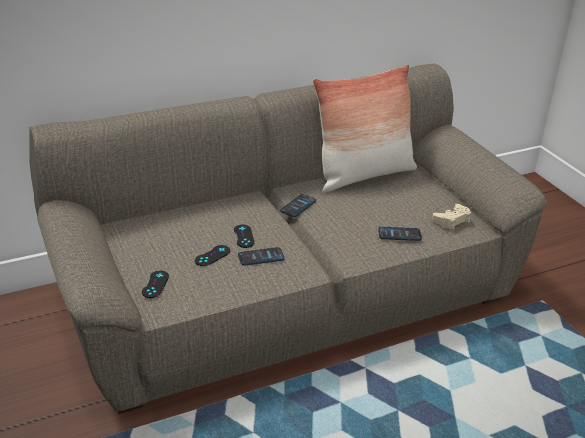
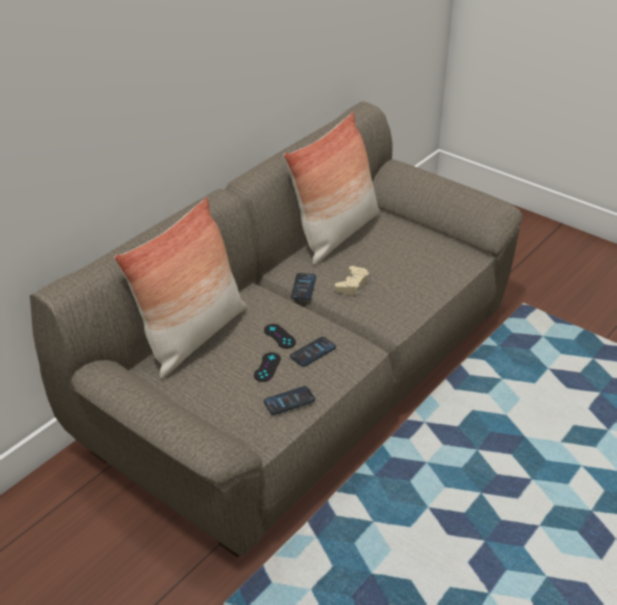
camera: 25 degrees left, 5 degrees up
(155, 284) = (238, 416): black game controller -> none
(175, 215) = (193, 336): none -> pillow
(399, 234) = (415, 286): phone -> phone (289, 401)
(452, 220) = (447, 256): beige game controller -> beige game controller (353, 285)

